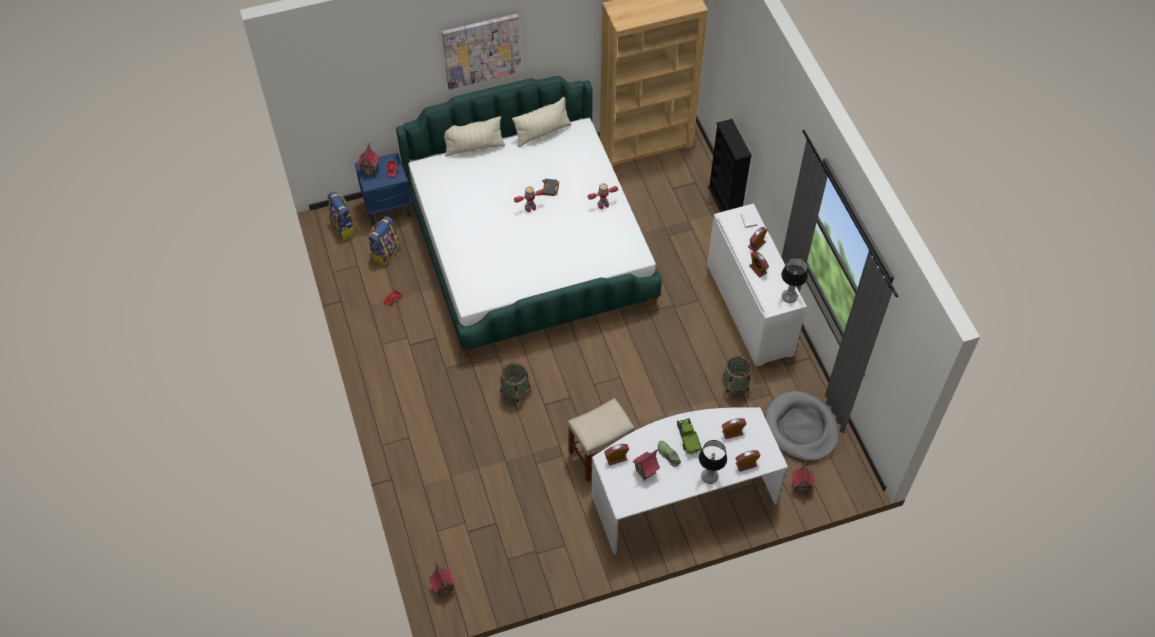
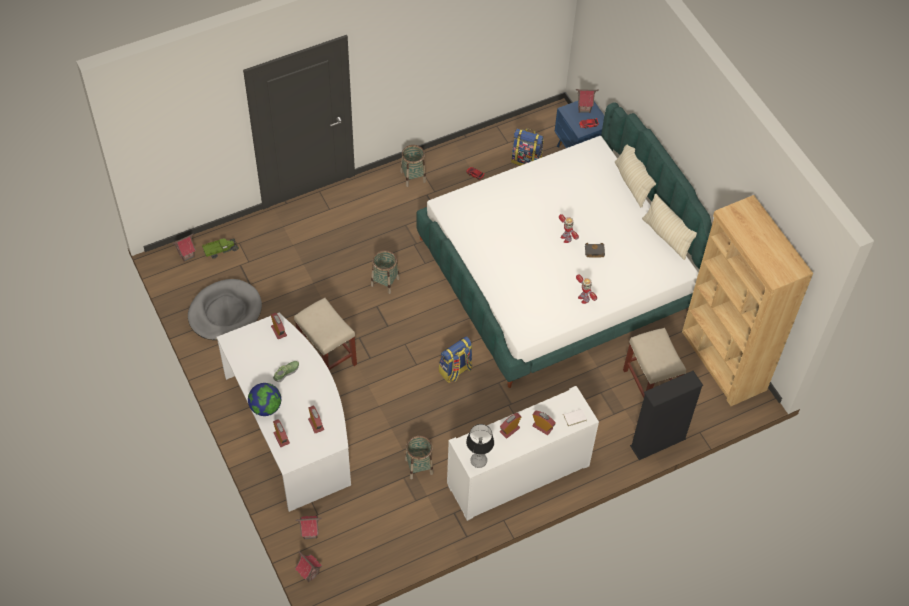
camera: 80 degrees right, 0 degrees up
(344, 228) = (549, 125): backpack -> backpack (455, 370)
(382, 354) = (413, 176): none -> basket
(482, 50) = (679, 119): picture -> none
(645, 472) = (266, 355): toy house -> toy house (309, 573)
(665, 198) = (650, 386): none -> beige stool
(687, 439) = (305, 387): toy truck -> toy truck (220, 250)
(709, 476) = (265, 407): table lamp -> globe
(801, 428) = (377, 530): grey dog bed -> grey dog bed (225, 312)

